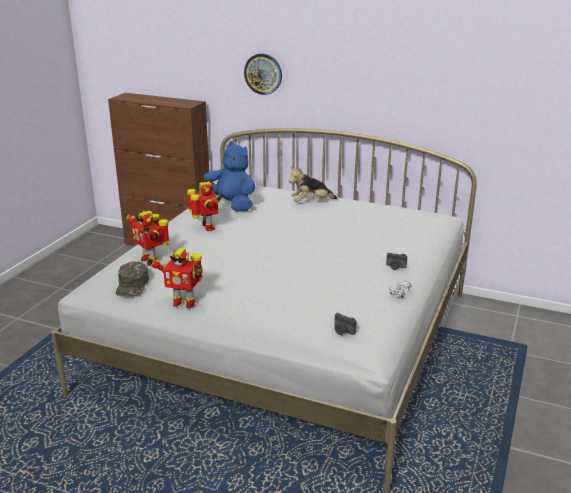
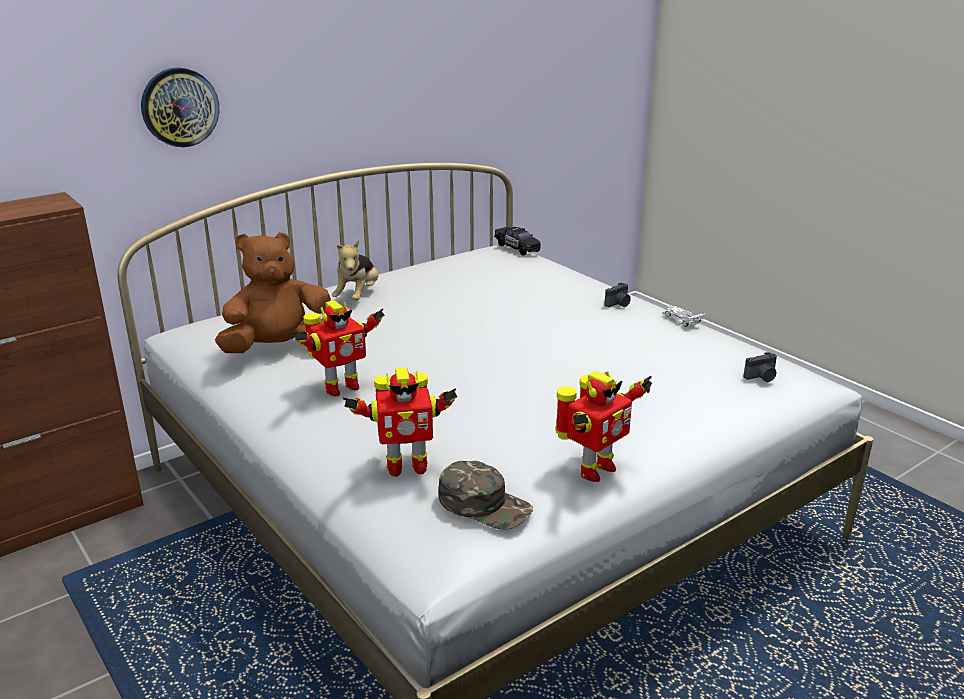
camera: 60 degrees left, 0 degrees up
(207, 227) = (340, 388): toy robot -> toy robot turned 135 degrees clockwise
(230, 205) = (279, 349): blue plush toy -> brown plush toy
(441, 219) = (517, 248): none -> black toy car

